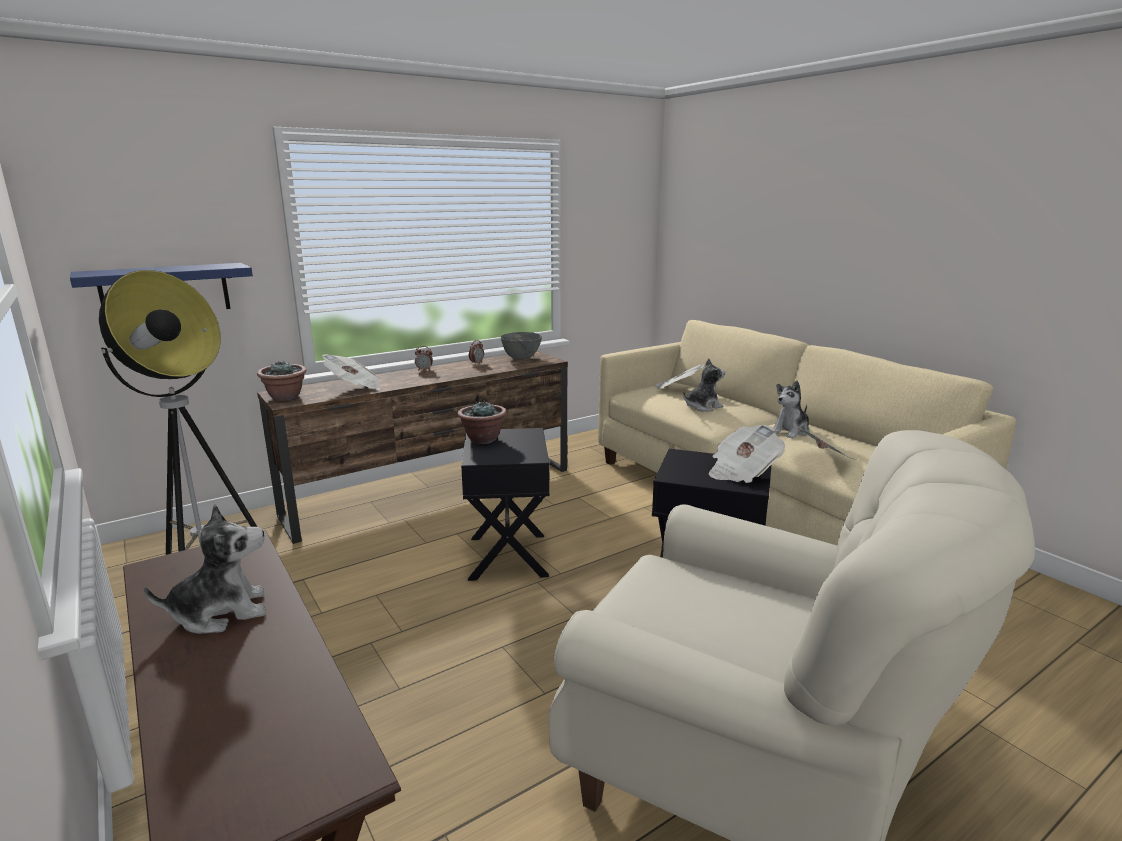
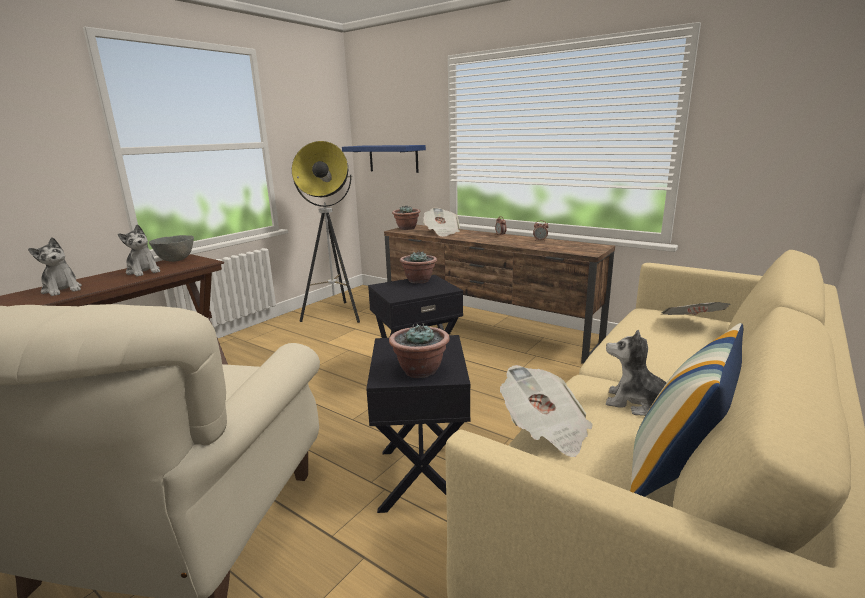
camera: 70 degrees right, 0 degrees up
(521, 358) = (577, 246): grey bowl -> grey bowl (175, 260)
(702, 407) = (649, 343): plush toy -> plush toy (62, 290)
(742, 472) = (420, 370): newspaper -> potted plant
(865, 443) = (676, 471): none -> pillow

